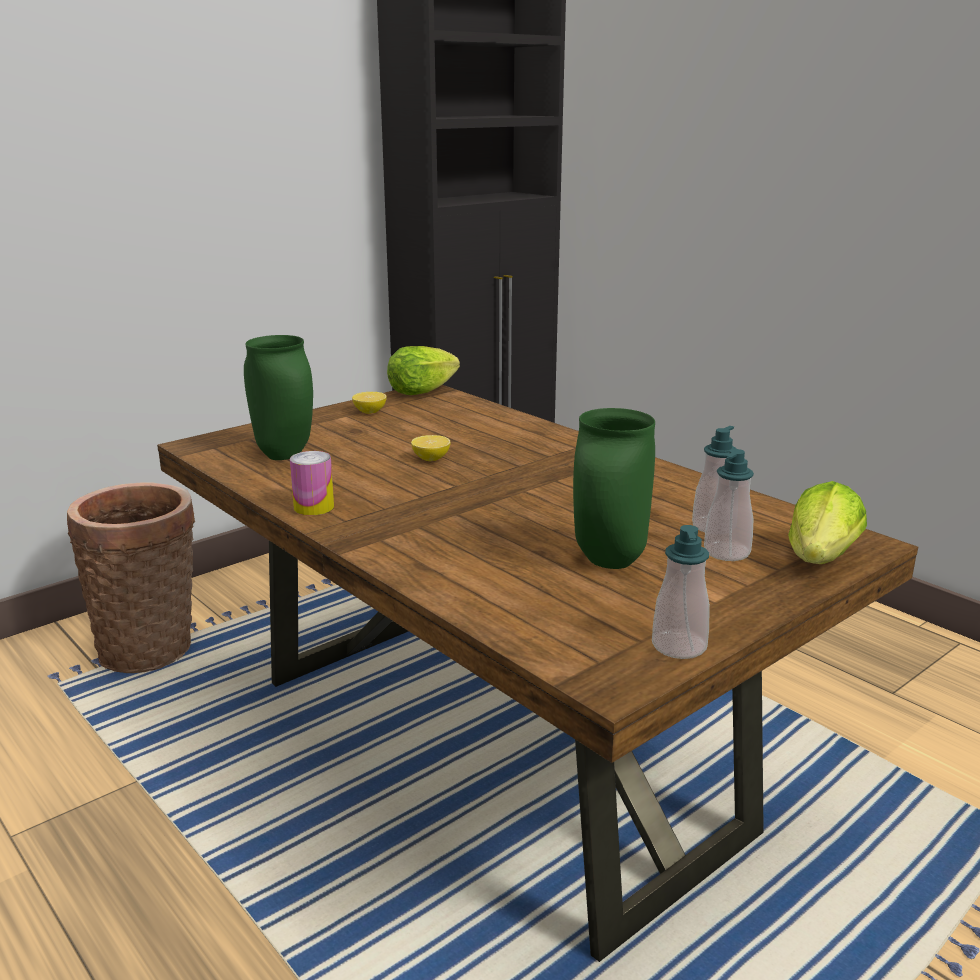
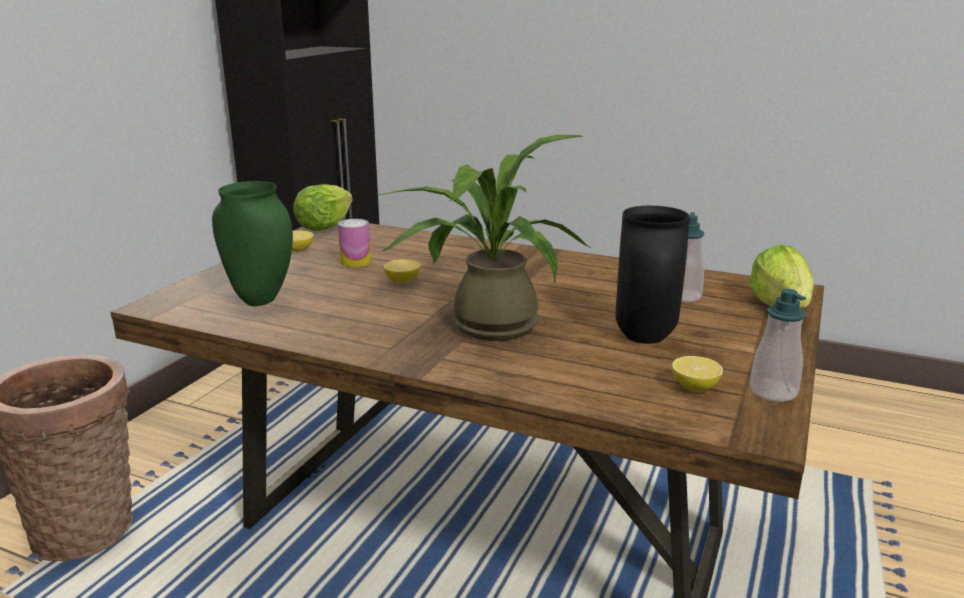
camera: 25 degrees left, 0 degrees up
(314, 507) = (346, 342): can -> can (356, 262)
(461, 515) = (485, 323): none -> potted plant
(596, 622) = (695, 387): none -> lemon
(607, 560) = (643, 337): green vase -> black vase
(726, 552) = (715, 314): soap dispenser -> none

